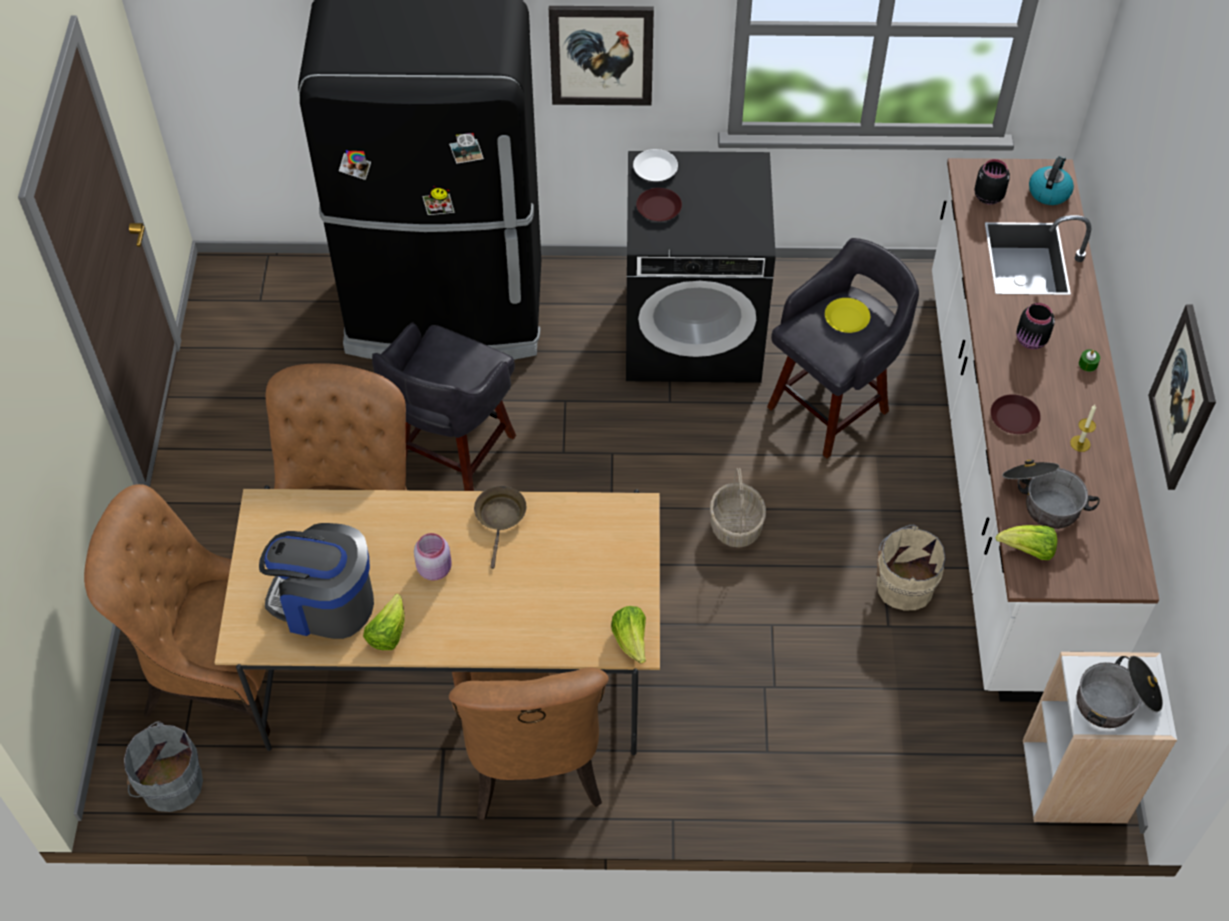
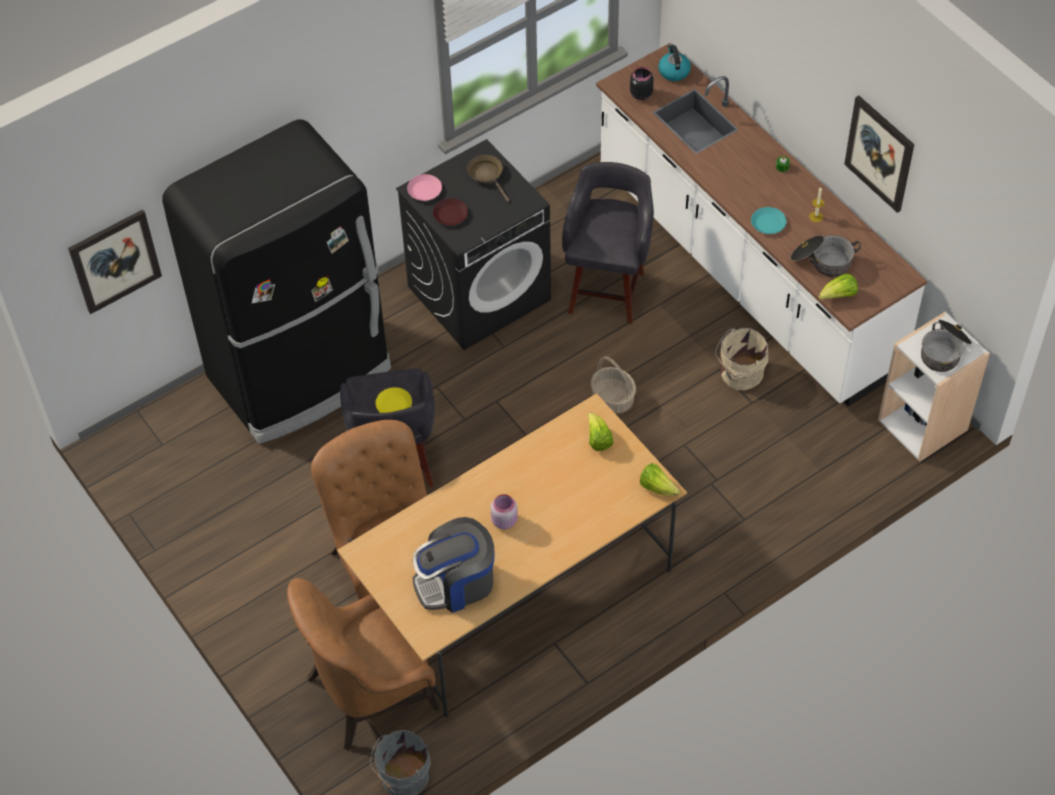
camera: 35 degrees left, 0 degrees up
(388, 633) = (512, 575): lettuce -> lettuce (598, 439)
(500, 518) = (516, 466): brown frying pan -> brown frying pan (487, 175)
(533, 754) = (611, 610): brown chair -> none
(601, 55) = (356, 130): picture -> picture (115, 261)
(656, 169) = (425, 190): white plate -> pink plate
(847, 319) = (607, 222): yellow plate -> yellow plate (394, 405)
(1013, 418) = (768, 223): brown plate -> turquoise plate
(1031, 341) = (740, 171): black jar -> none

